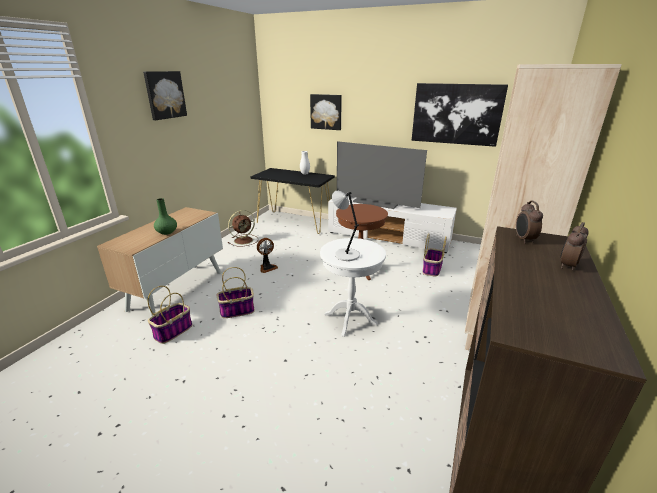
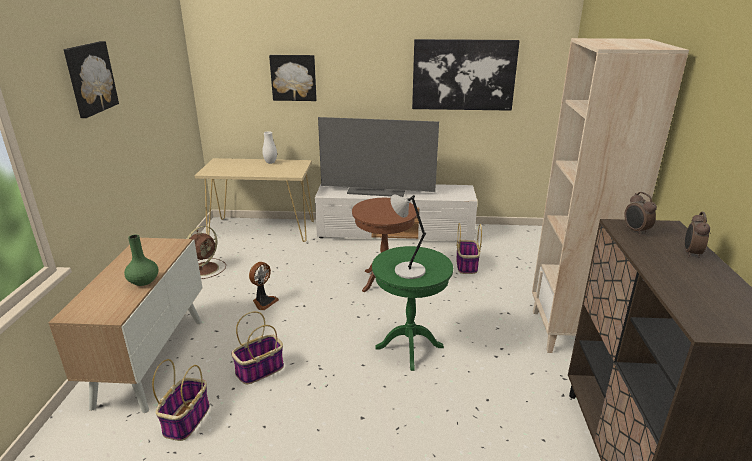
camera: 20 degrees left, 0 degrees up
(295, 222) = (262, 230): black console table -> beige console table
(350, 319) = (409, 347): white side table -> green side table

